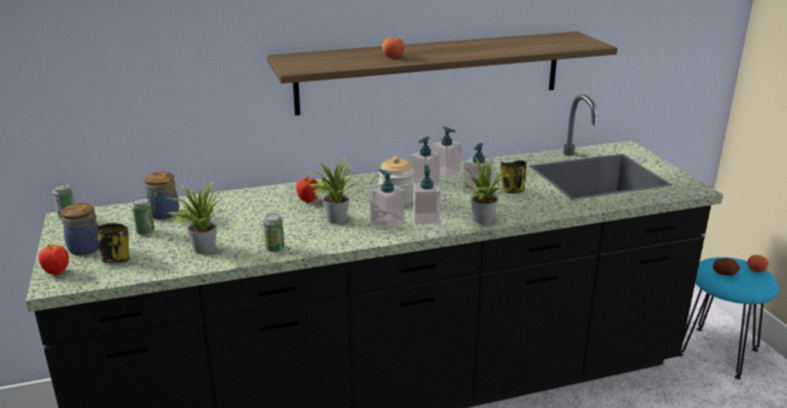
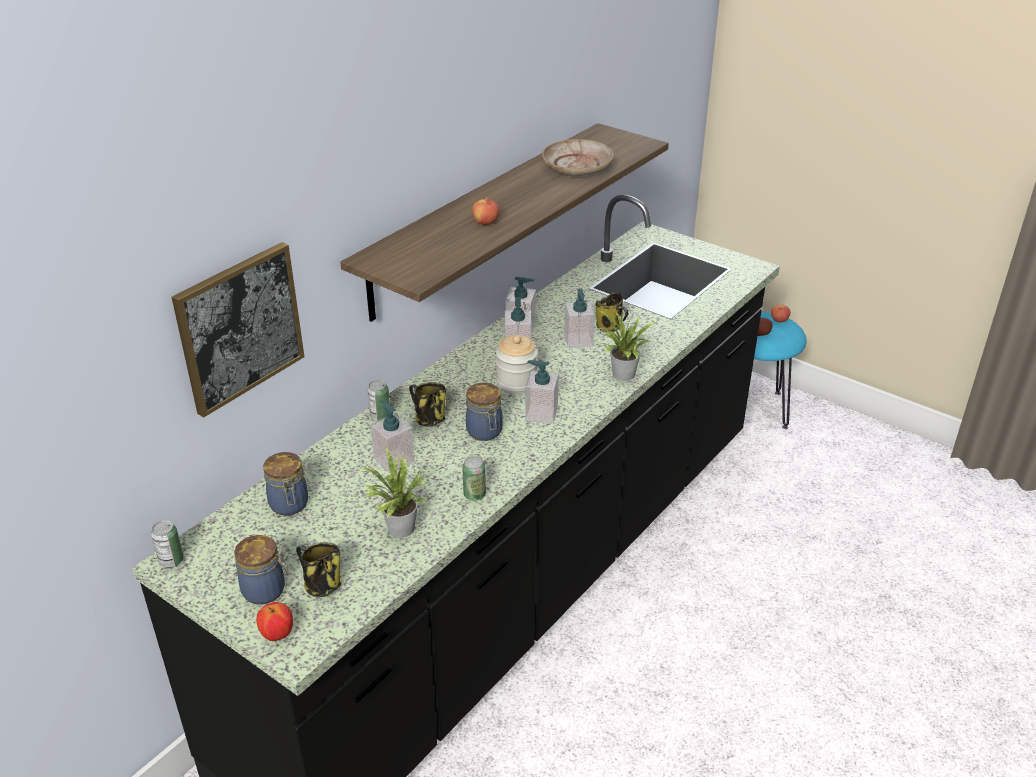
camera: 35 degrees left, 10 degrees up
(145, 231) = (302, 537): can -> can (380, 416)
(164, 72) = (239, 327): none -> picture
(308, 201) = (428, 419): apple -> mug
(333, 219) = (485, 432): potted plant -> jar
(426, 218) = (572, 394): soap dispenser -> soap dispenser (394, 460)
(515, 46) = (577, 167): none -> beige plate

